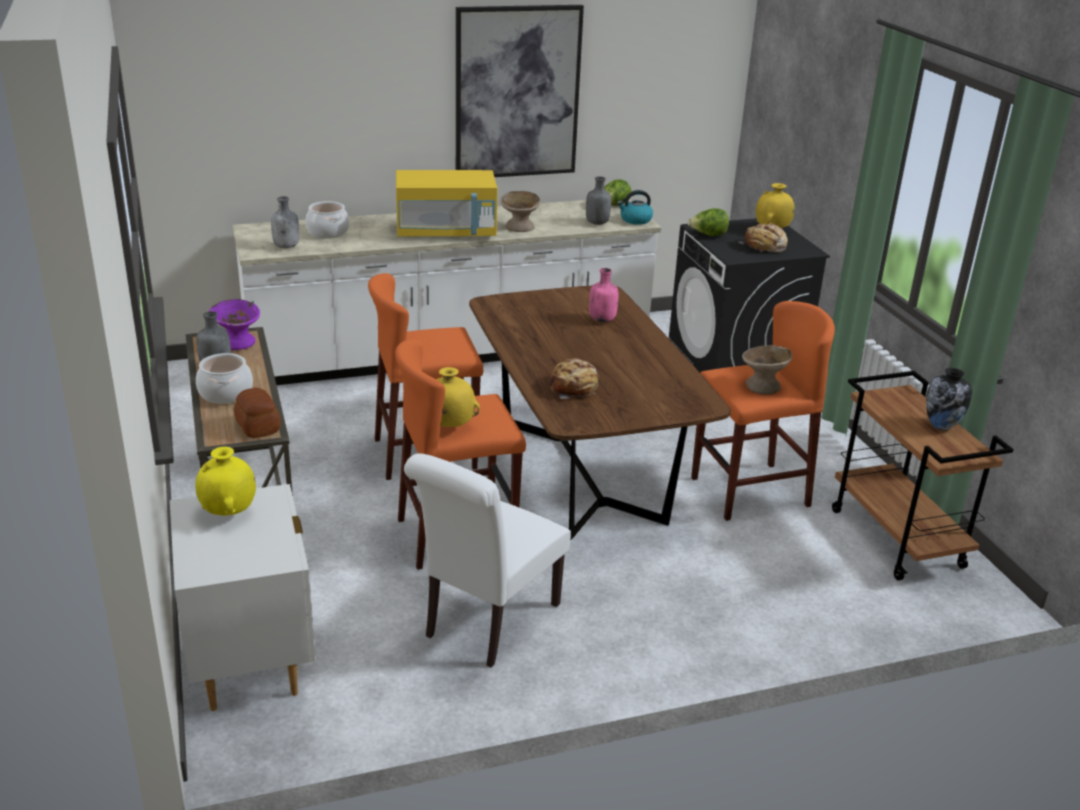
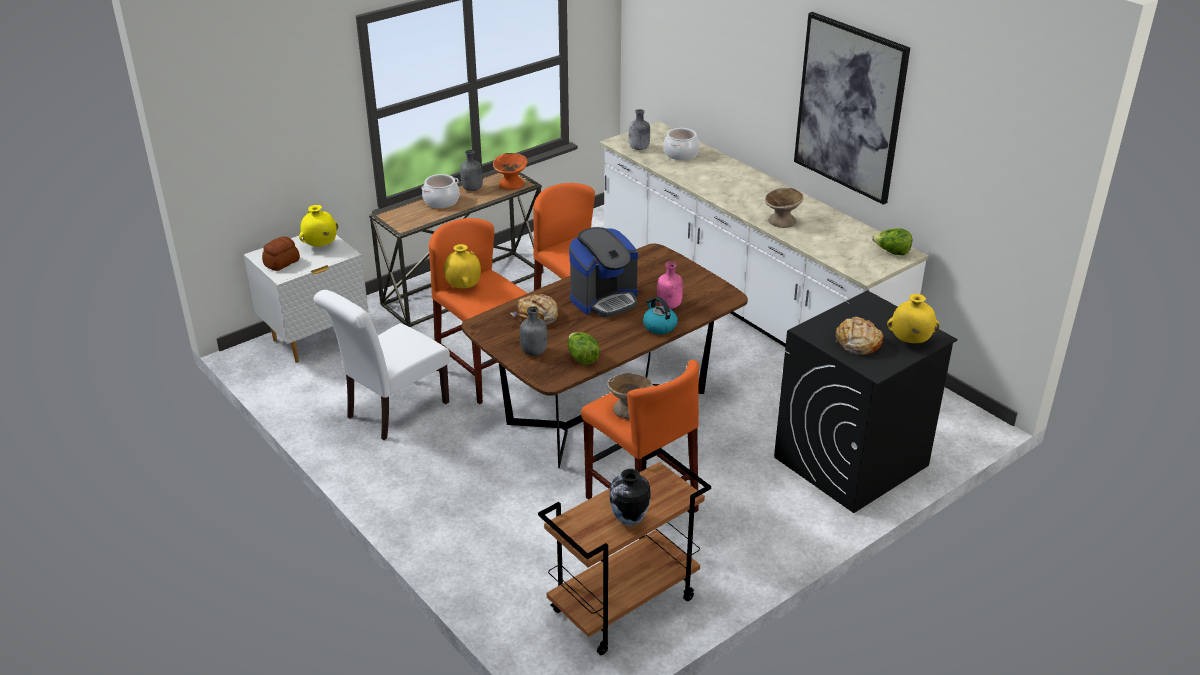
camera: 70 degrees right, 5 degrees up
(238, 342) = (511, 184): purple bowl -> orange bowl
(258, 426) = (408, 222): bread -> bread (282, 263)
(446, 232) = (733, 195): yellow microwave -> none
(487, 624) = (392, 412): white chair -> white chair turned 60 degrees counterclockwise
(565, 346) = (604, 299): none -> coffee machine
(596, 223) = (835, 252): grey bottle -> grey bottle (534, 351)
(635, 220) = (867, 269): kettle -> kettle (659, 326)
(708, 235) = (852, 308): lettuce -> lettuce (582, 358)

